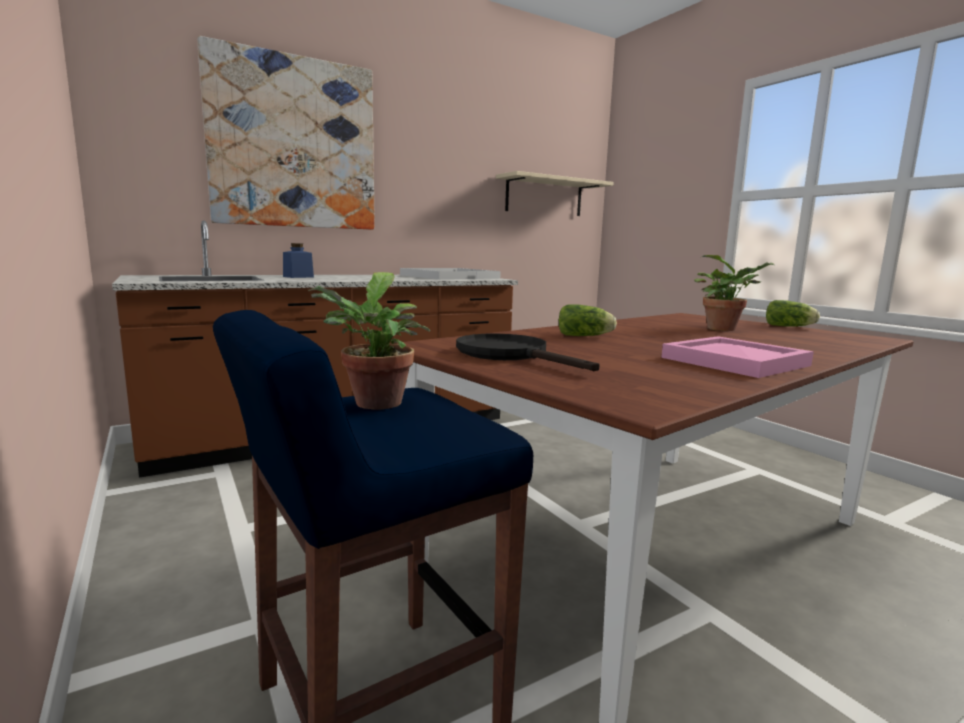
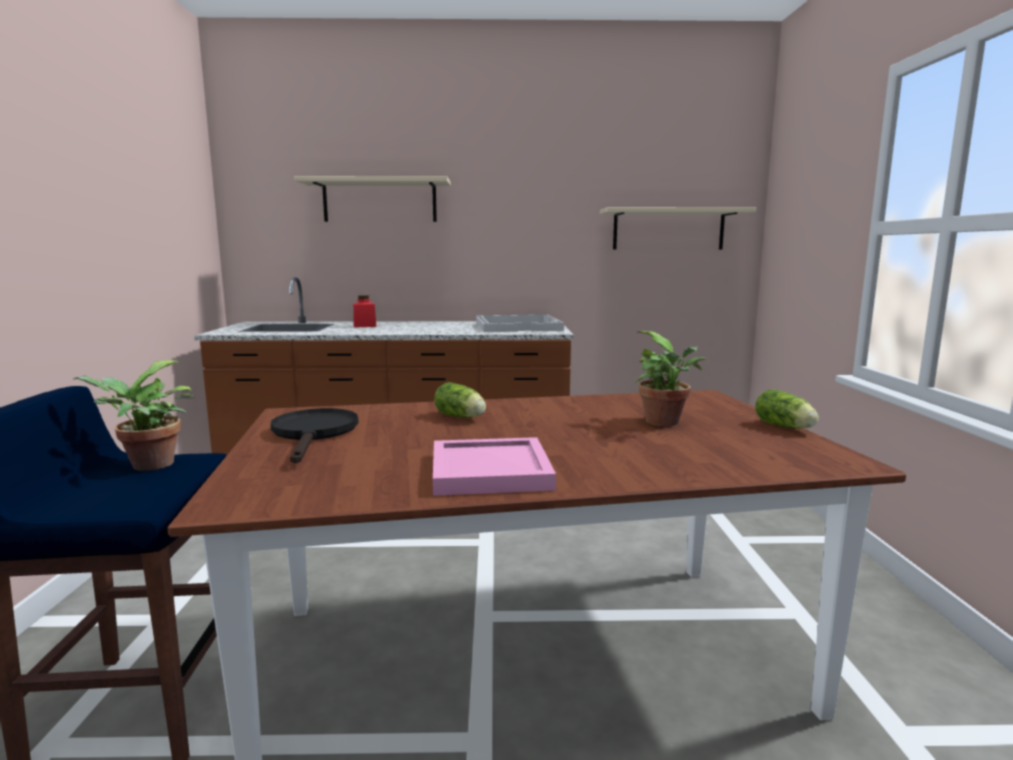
camera: 30 degrees right, 0 degrees up
(294, 143) = (380, 201): picture -> beige shelf
(298, 277) = (364, 326): blue jar -> red jar

